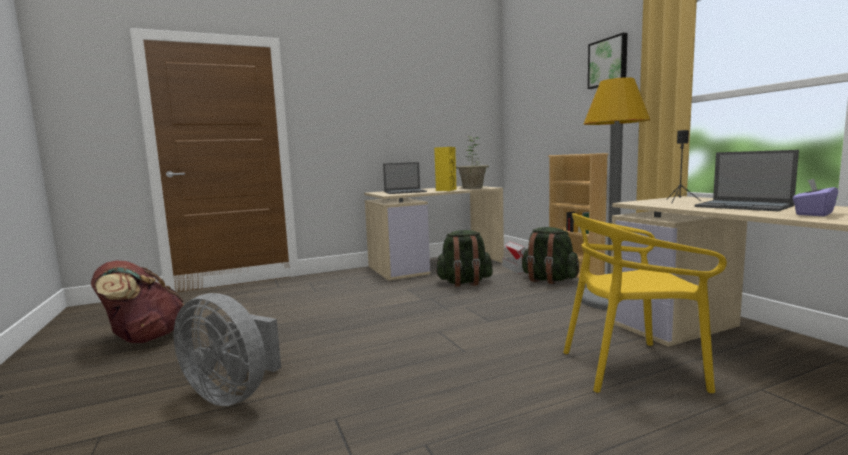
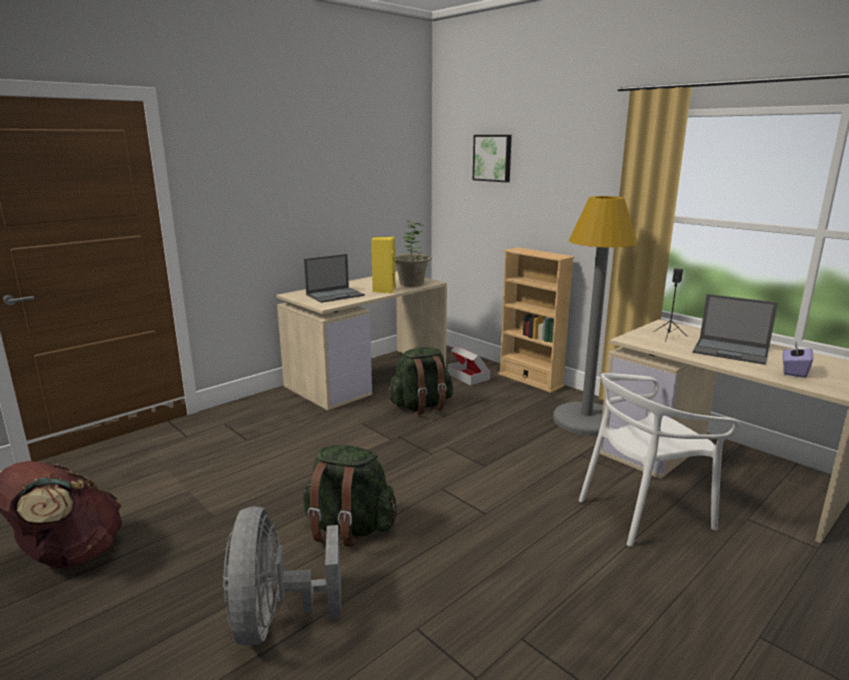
camera: 20 degrees left, 10 degrees up
(233, 394) = (276, 619): grey fan -> grey fan turned 75 degrees clockwise
(548, 280) = (509, 394): green backpack -> green backpack (349, 528)
(608, 62) = (579, 154): picture -> picture (493, 158)
(631, 368) = (643, 511): yellow chair -> white chair

